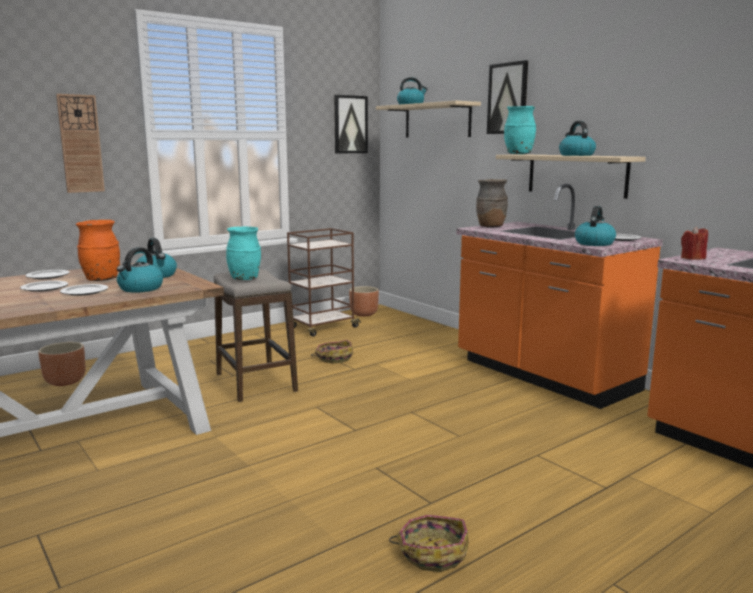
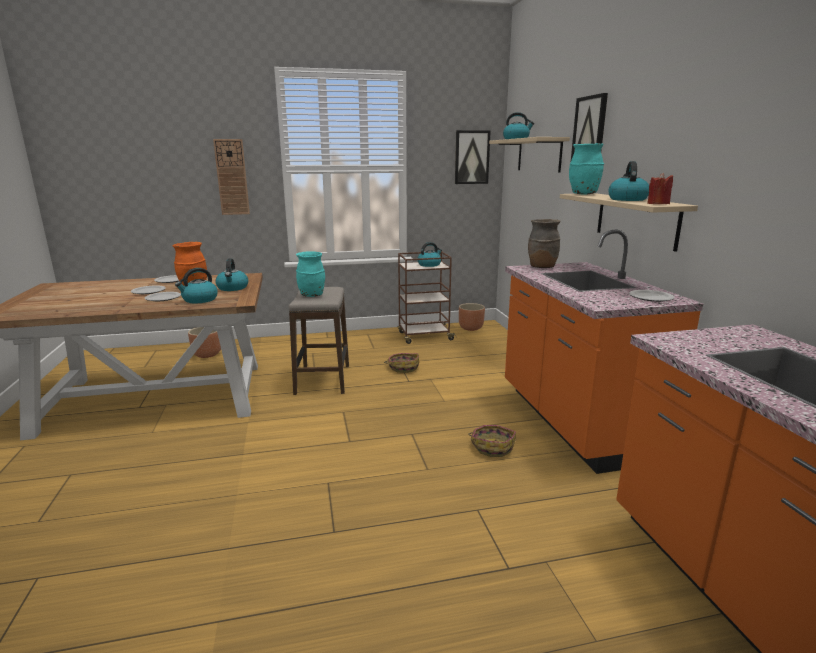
camera: 25 degrees right, 5 degrees up
(432, 553) = (283, 583): basket -> basket (492, 447)
(594, 243) = (605, 301): kettle -> kettle (429, 264)
(692, 258) = (679, 338): red candle -> red candle (658, 204)

